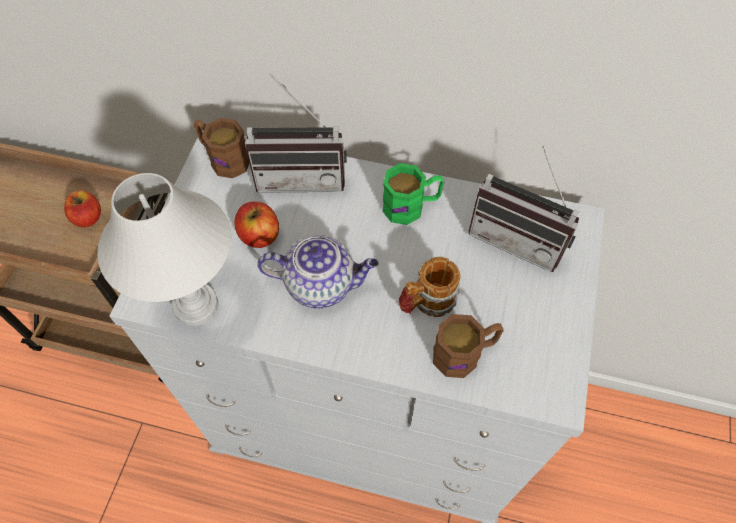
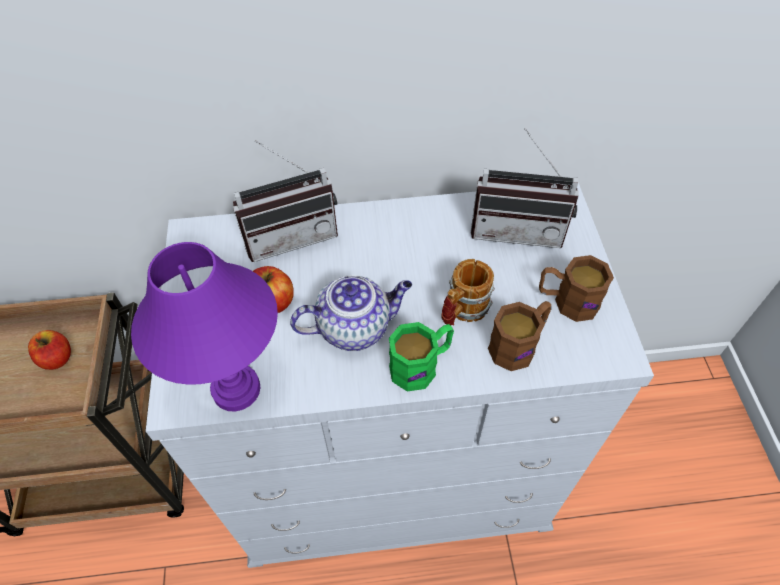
camera: 20 degrees left, 5 degrees down
(195, 306) = (236, 390): white table lamp -> purple table lamp
(224, 158) = (204, 241): brown mug -> brown mug (567, 301)
(411, 206) = (408, 231): green mug -> green mug (421, 365)

